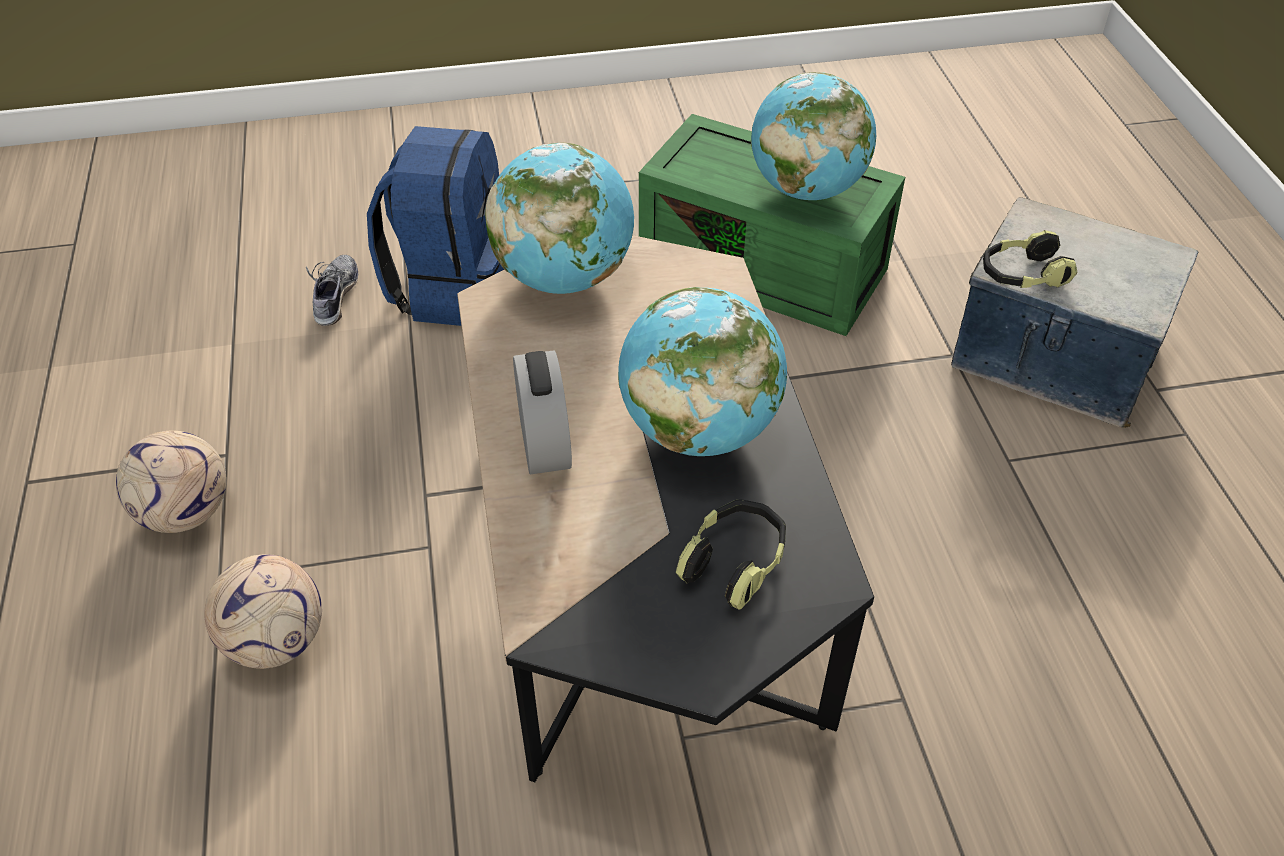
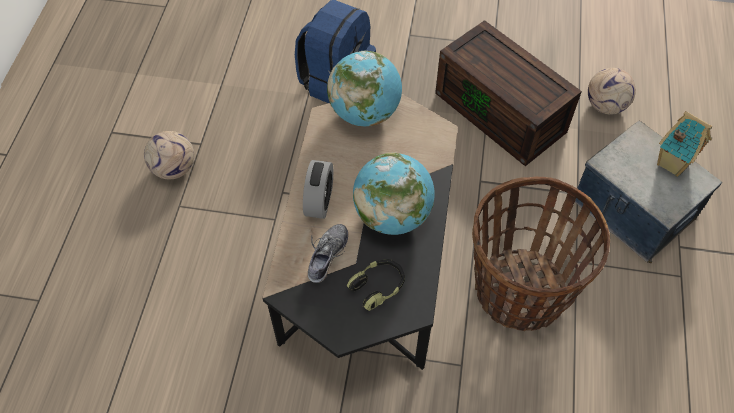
camera: 20 degrees right, 10 degrees up
(275, 640) = (193, 244): football -> football (605, 105)
(335, 297) = (277, 71): shoe -> shoe (327, 256)
(767, 265) = (502, 112): green storage box -> brown storage box
(807, 189) = (524, 84): globe -> none
(939, 538) = (519, 291): none -> basket
(1022, 275) = (613, 169): headphones -> none
(1106, 243) = (671, 163): none -> toy house

